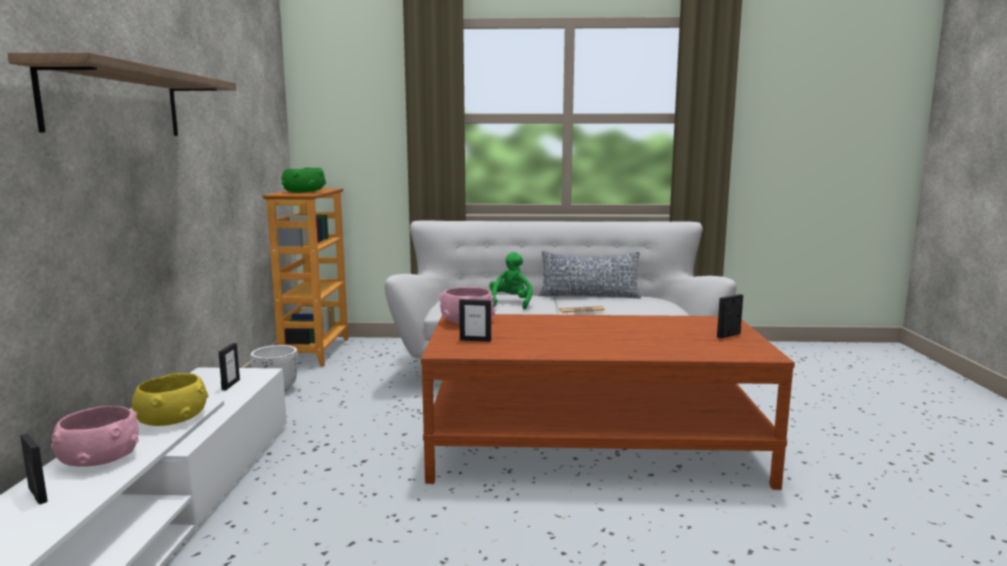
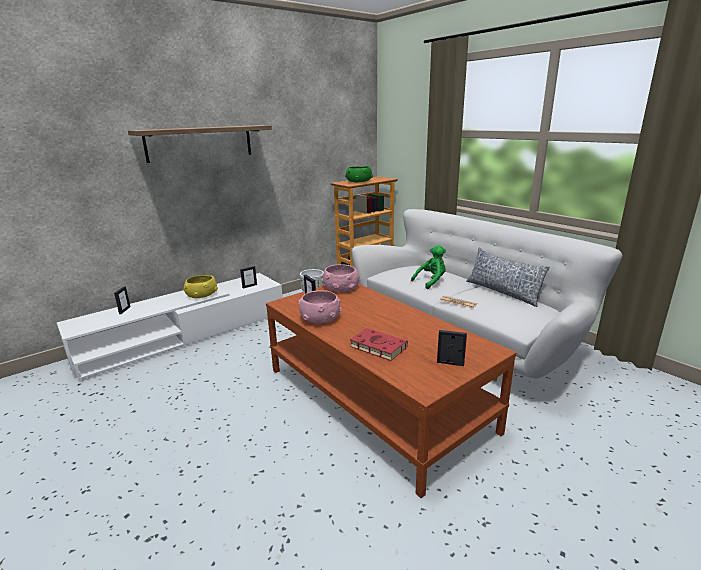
camera: 50 degrees right, 10 degrees up
(98, 458) = (158, 303): pink bowl -> pink bowl (319, 318)
(651, 346) = (376, 346): none -> red book

